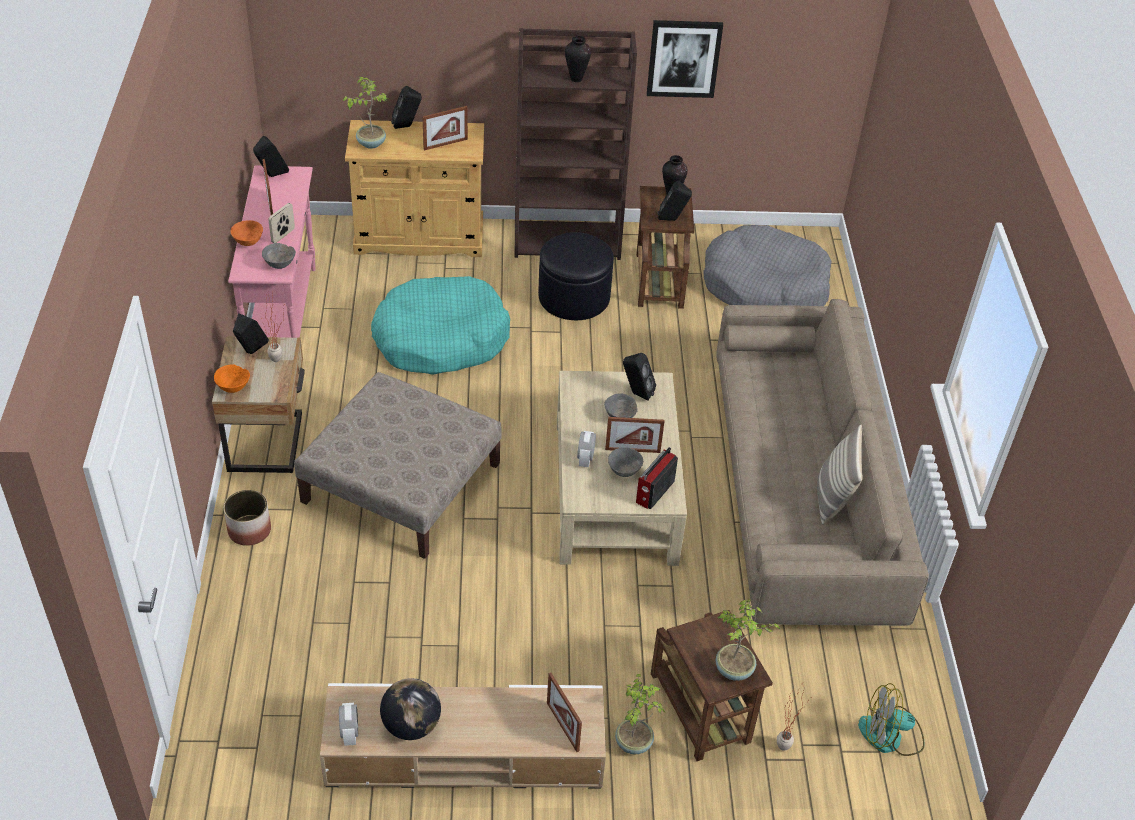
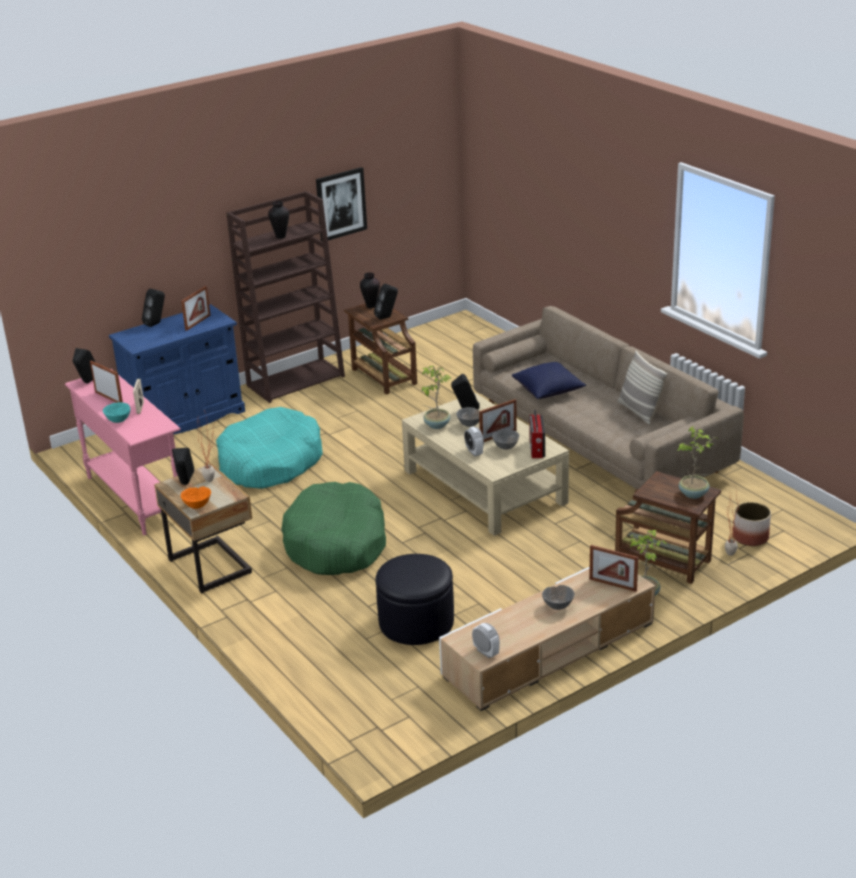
camera: 30 degrees left, 15 degrees down
(248, 242) = (119, 421): orange bowl -> turquoise bowl
(249, 530) = (258, 615): planter -> planter (750, 537)
(280, 265) = (159, 422): grey bowl -> grey bowl (558, 606)
(370, 143) = (141, 340): potted plant -> potted plant (436, 425)
(401, 482) = (336, 544): beige ottoman -> green dog bed
(411, 725) = (520, 629): globe -> none
(419, 237) = (185, 418): beige cabinet -> blue cabinet
(574, 297) = (337, 406): black ottoman -> black ottoman (416, 622)
(762, 411) = (548, 391): none -> blue pillow
(765, 286) = (455, 354): grey dog bed -> none
(890, 736) = (781, 521): fan -> none

